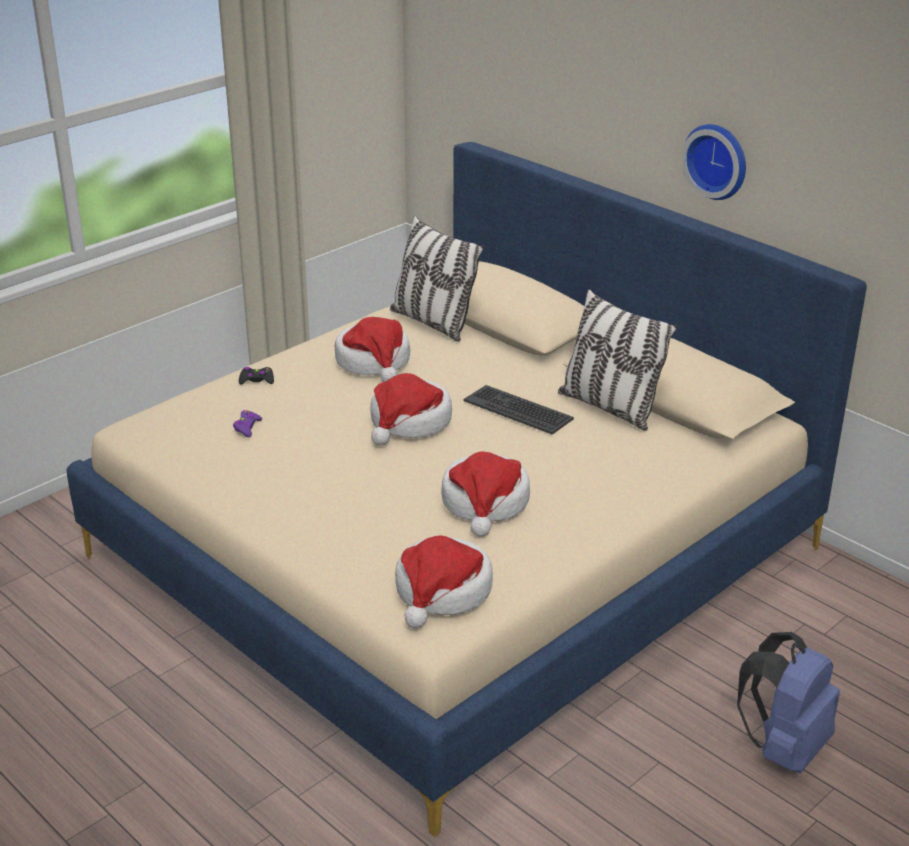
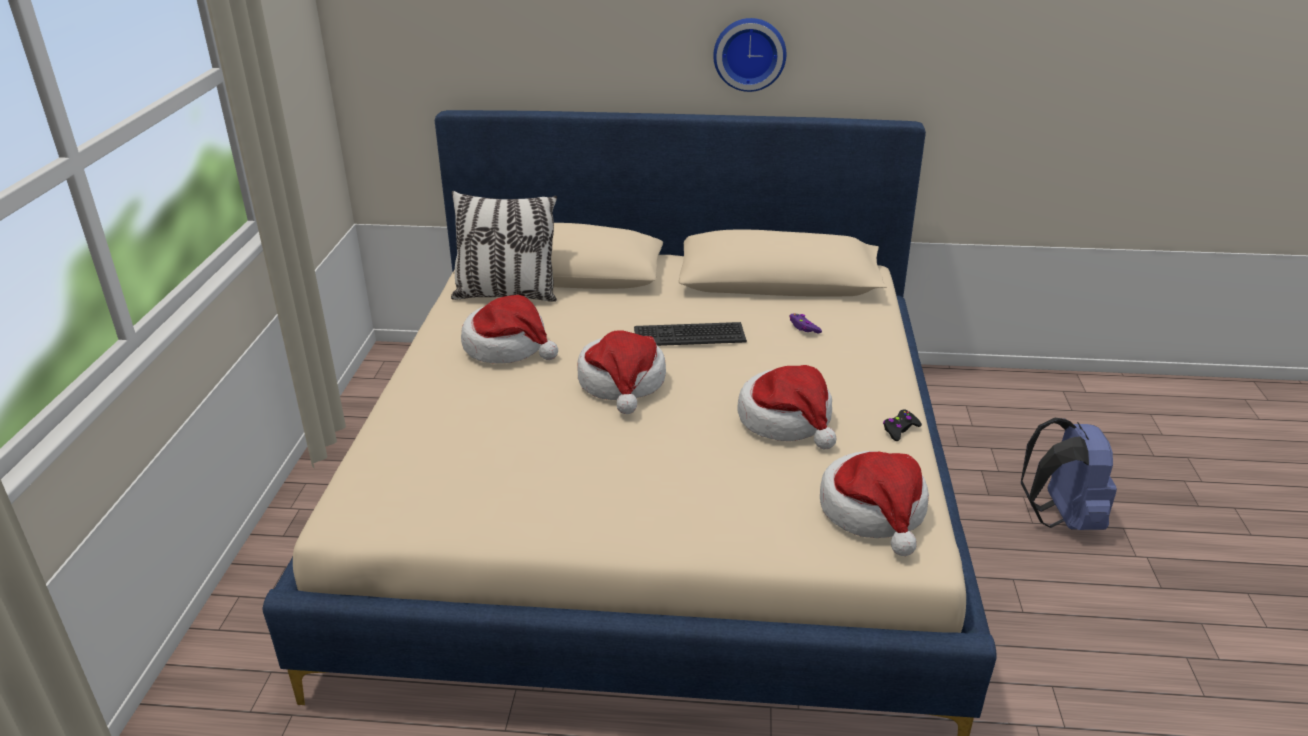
camera: 40 degrees left, 0 degrees up
(247, 427) = (480, 456): purple game controller -> purple game controller (804, 327)
(256, 380) = (415, 409): black game controller -> black game controller (900, 429)
(609, 407) = (750, 304): pillow -> none

